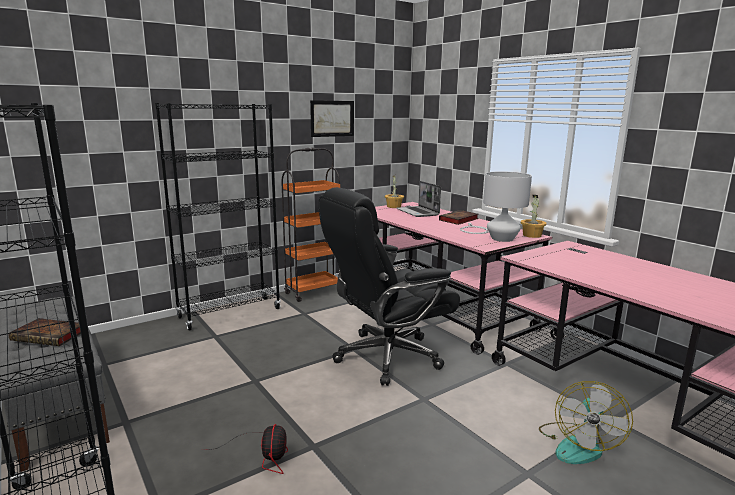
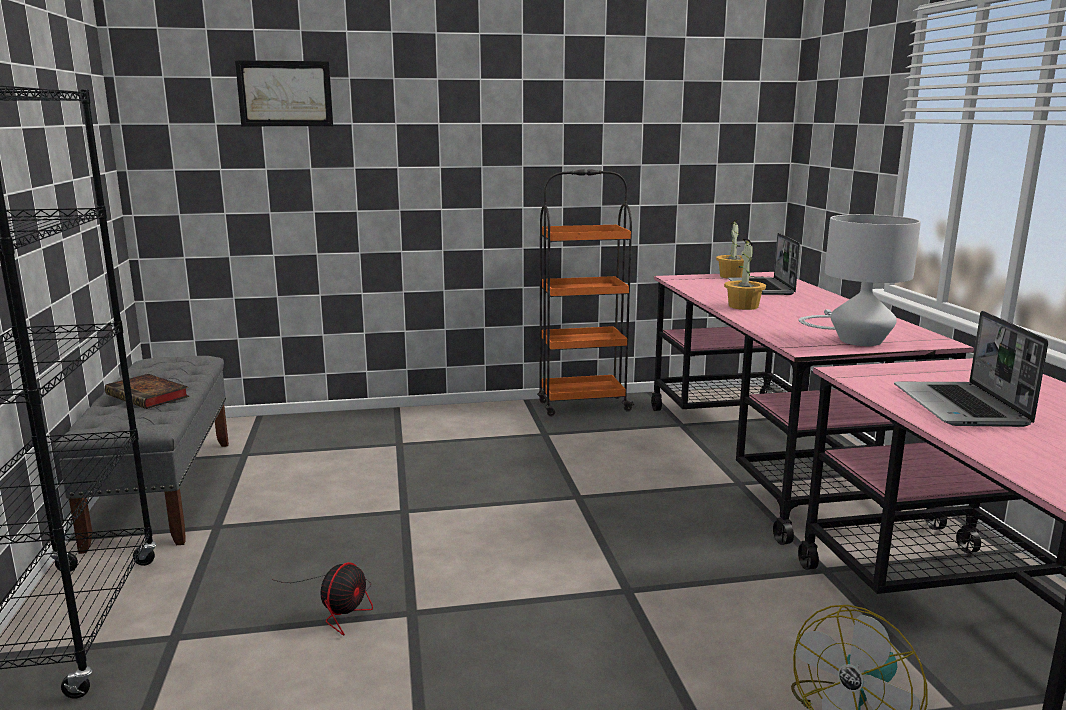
camera: 25 degrees right, 0 degrees up
(230, 313) = (441, 417): black bookcase -> none
(332, 118) = (638, 123): picture -> picture (285, 93)
(387, 356) = (622, 517): black office chair -> none
(458, 220) = (820, 305): book -> none
(532, 235) = (932, 341): potted plant -> potted plant (743, 306)
(587, 269) = (961, 407): none -> laptop

